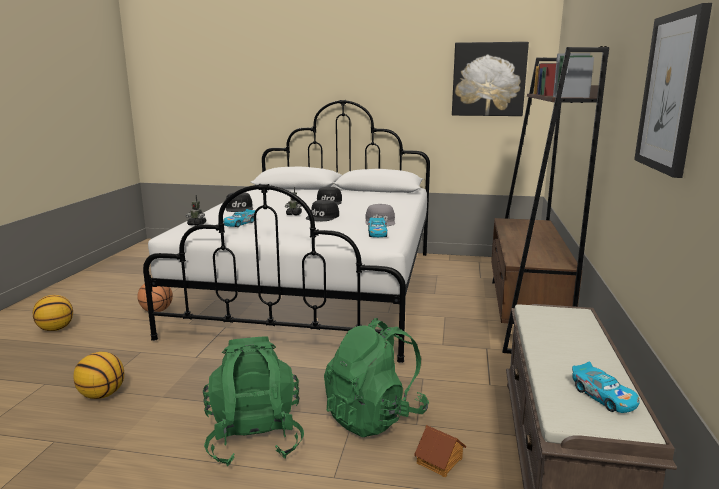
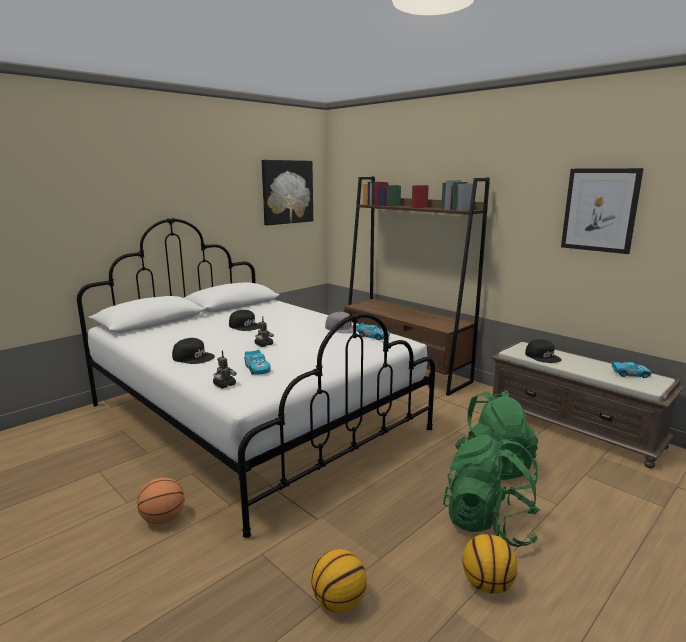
camera: 55 degrees left, 0 degrees up
(56, 329) = (90, 620): basketball -> basketball (487, 584)
(323, 217) = (293, 338): black cap -> black cap (543, 356)
(440, 461) = (557, 461): toy house -> none

